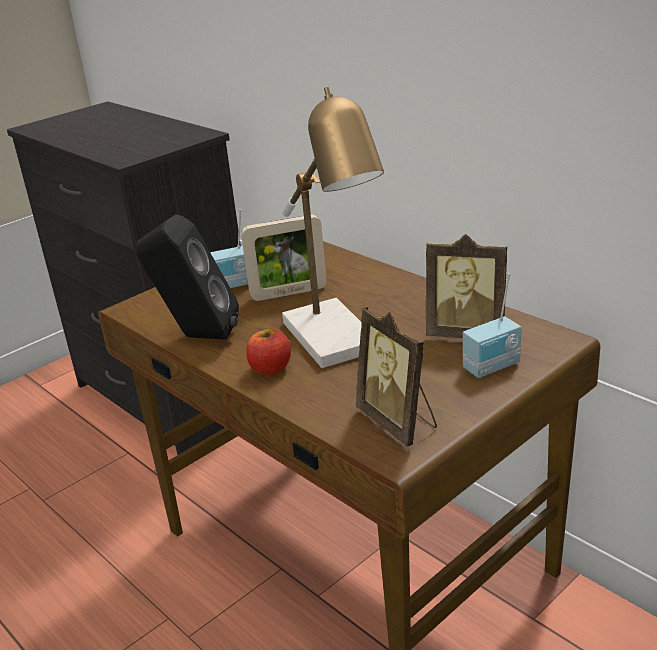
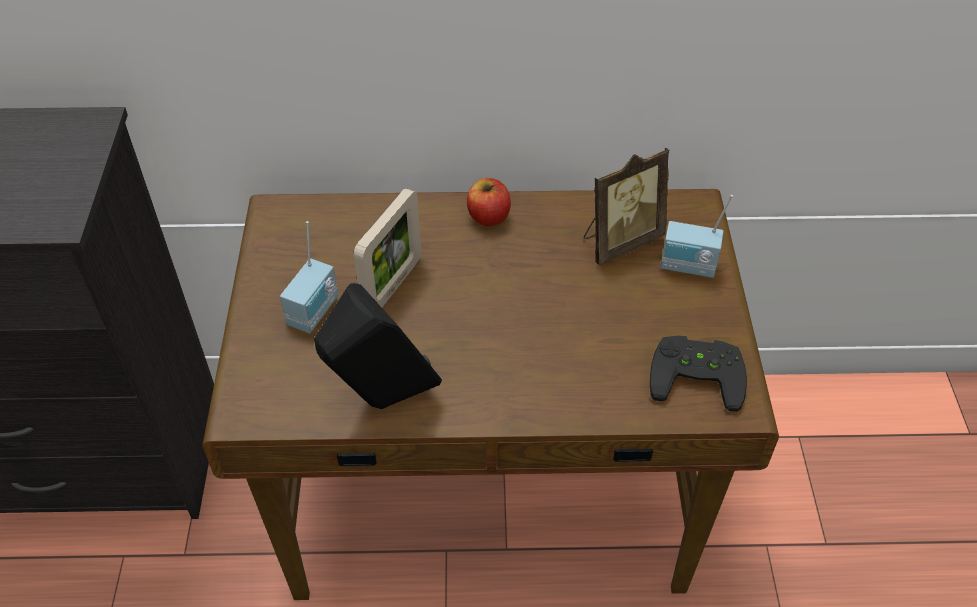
camera: 50 degrees left, 20 degrees up
(270, 368) = (515, 390): apple -> apple (488, 216)
(338, 343) = (531, 320): table lamp -> none
(398, 422) = (697, 372): picture frame -> black game controller
(493, 367) = (687, 267): radio -> radio turned 90 degrees clockwise

